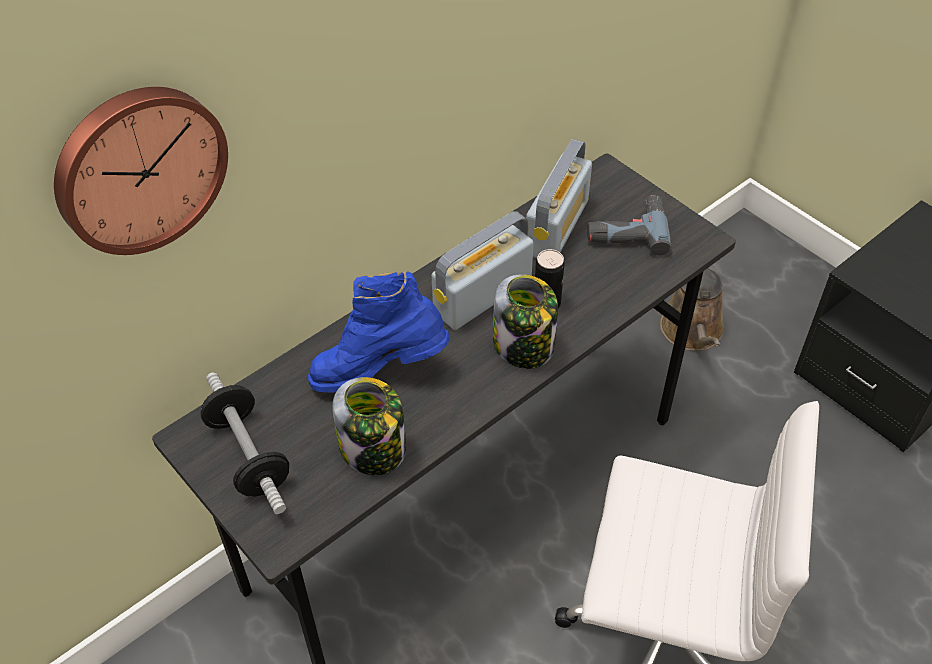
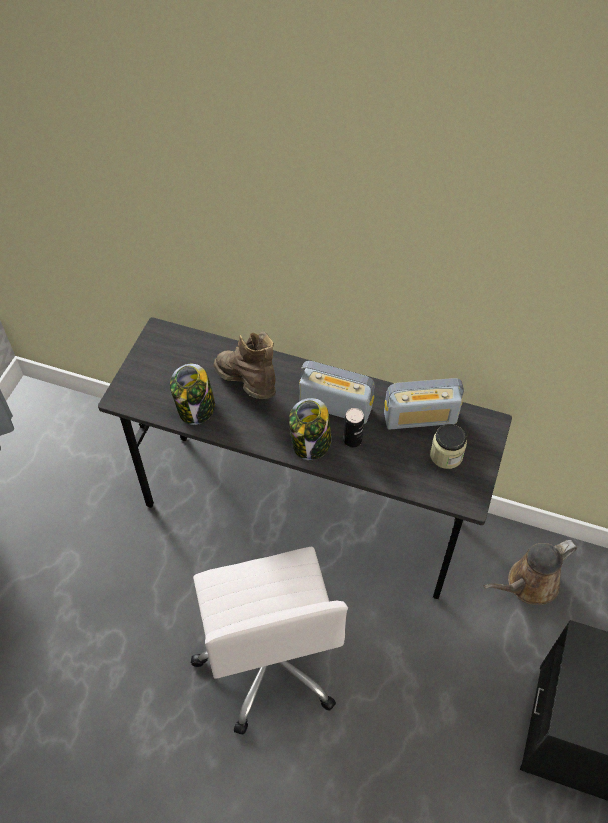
camera: 60 degrees right, 5 degrees up
(139, 167) = (173, 190): wall clock -> none
(248, 455) = (162, 360): dumbbell -> none
(379, 372) = (248, 386): blue boot -> brown boot
(626, 229) = (446, 455): power drill -> jar

